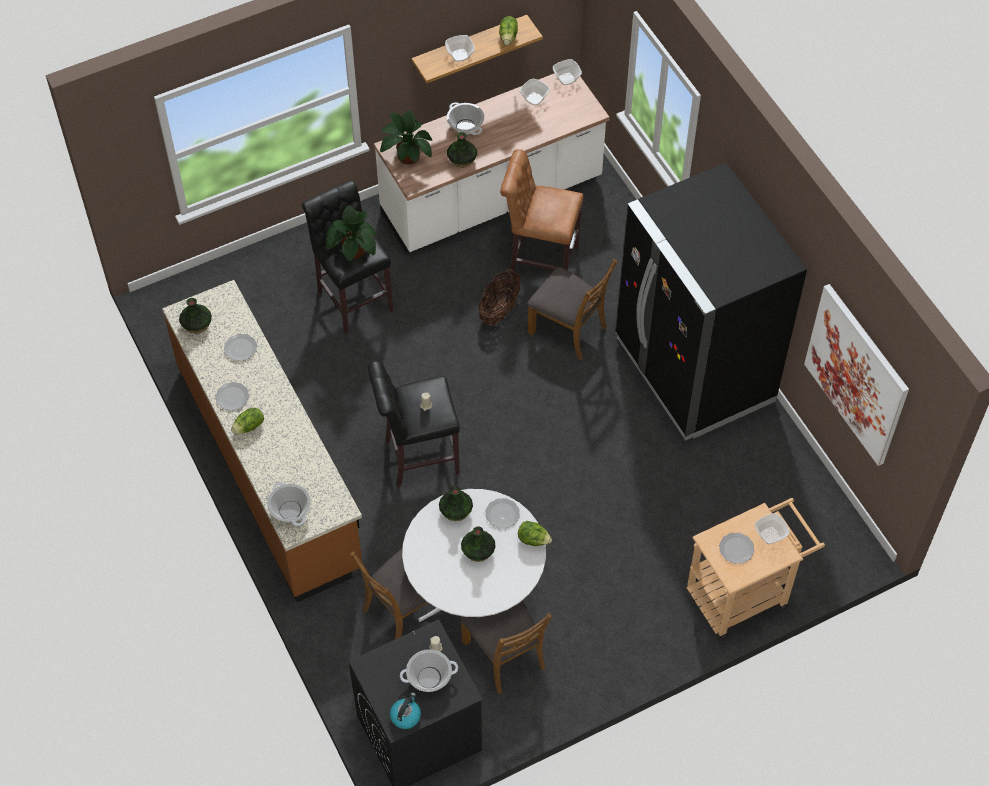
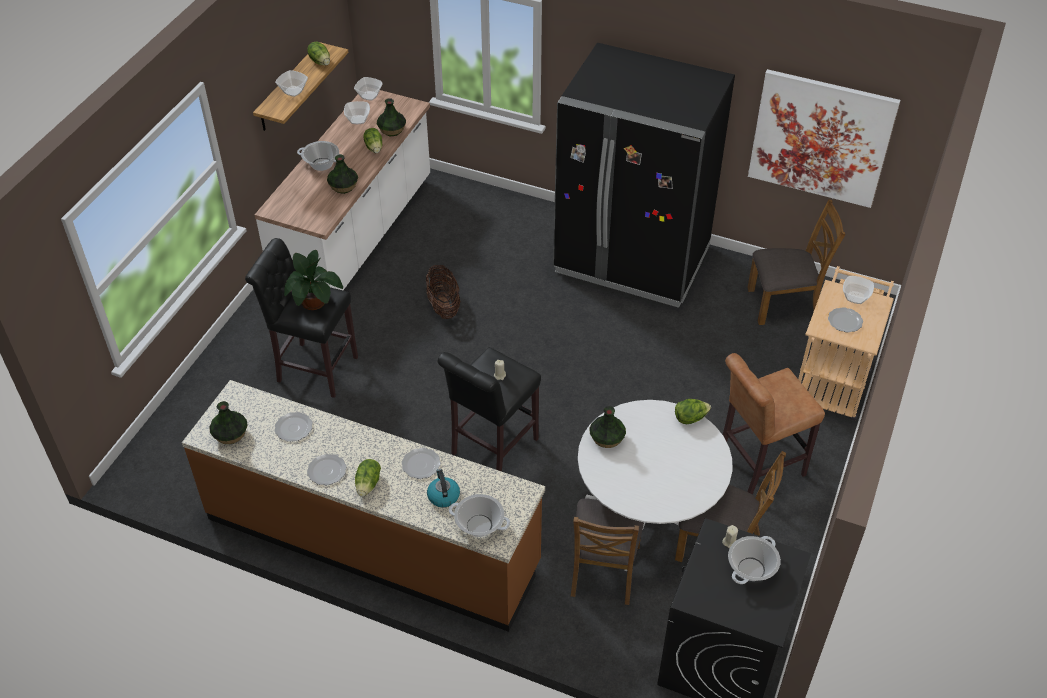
camera: 40 degrees left, 10 degrees down
(405, 716) = (768, 614): kettle -> kettle (443, 496)
(407, 155) = (292, 207): potted plant -> none
(478, 551) = (658, 456): vase -> vase (392, 130)
(502, 514) = (646, 416): plate -> plate (421, 464)
(521, 136) = (374, 147): none -> lettuce
(539, 261) = (440, 257): brown stool -> brown stool (756, 466)
(568, 329) = (512, 288): brown chair -> brown chair (784, 304)

